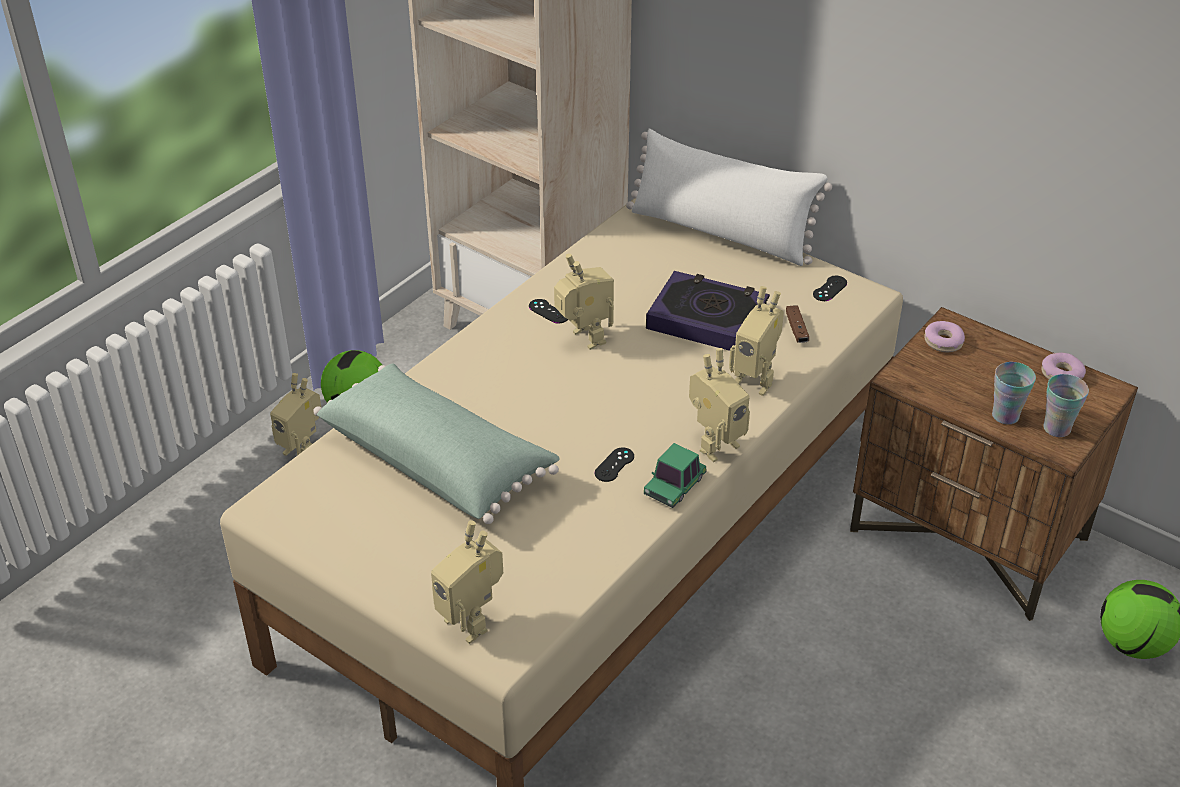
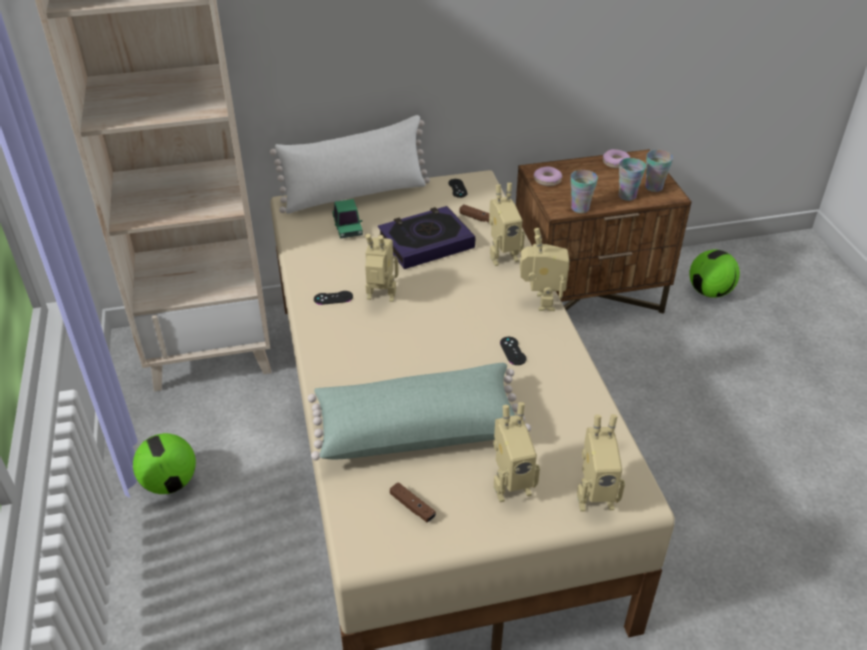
camera: 50 degrees left, 0 degrees up
(303, 451) = (172, 539): toy robot -> toy robot (510, 486)
(340, 509) = (412, 507): none -> brown game controller
(675, 486) = (559, 337): toy car -> toy car (347, 227)
(925, 392) = (580, 208): none -> cup

